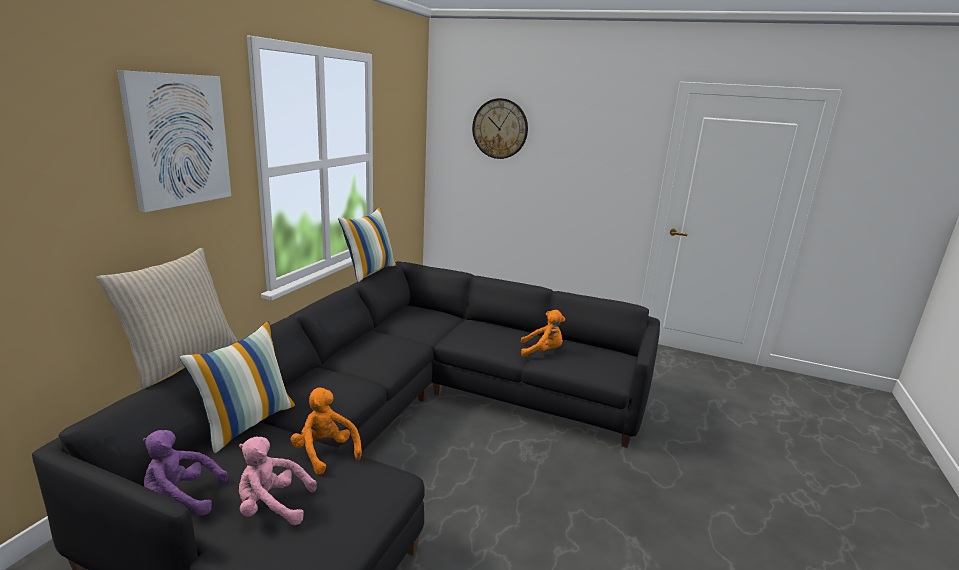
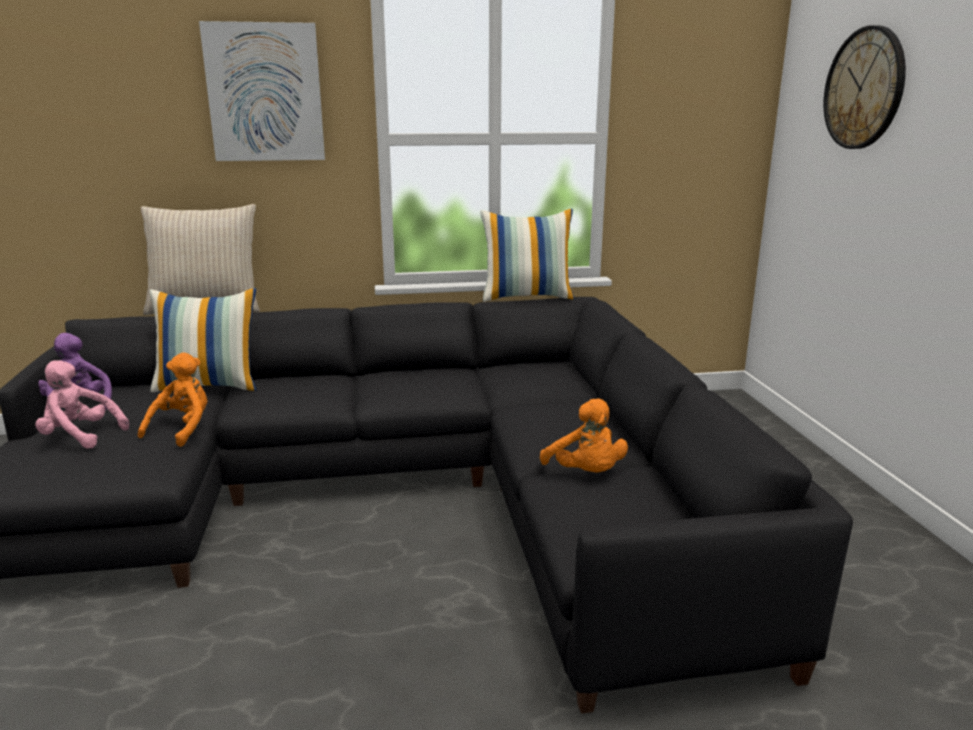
camera: 60 degrees right, 0 degrees up
(272, 506) = (80, 436): pink plush toy -> pink plush toy turned 45 degrees counterclockwise

